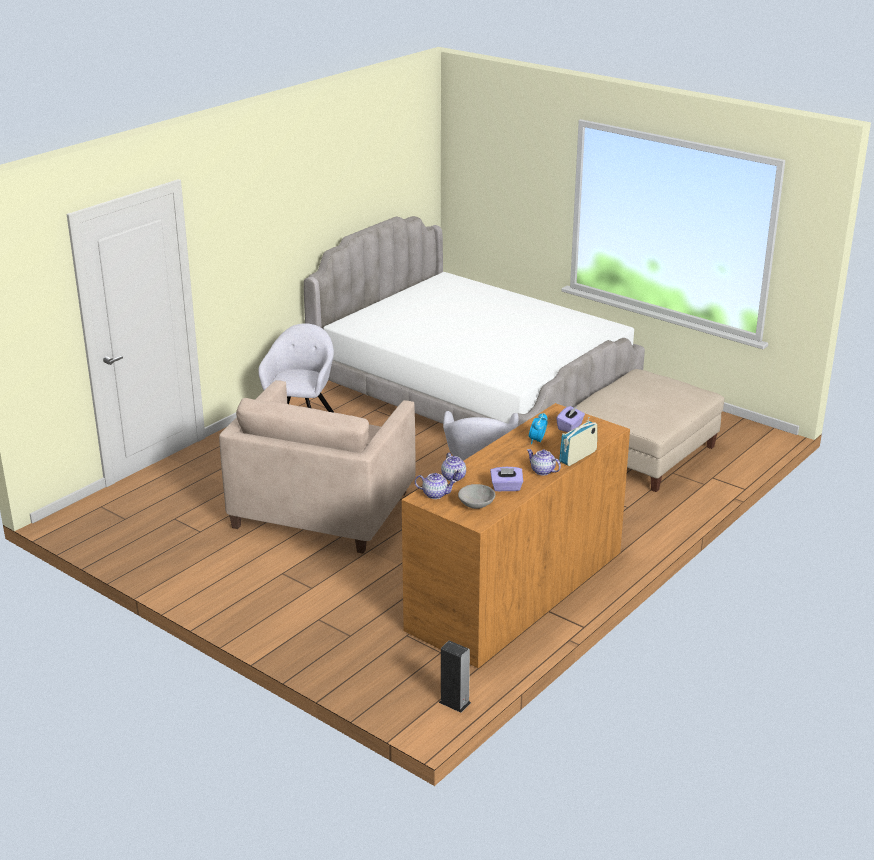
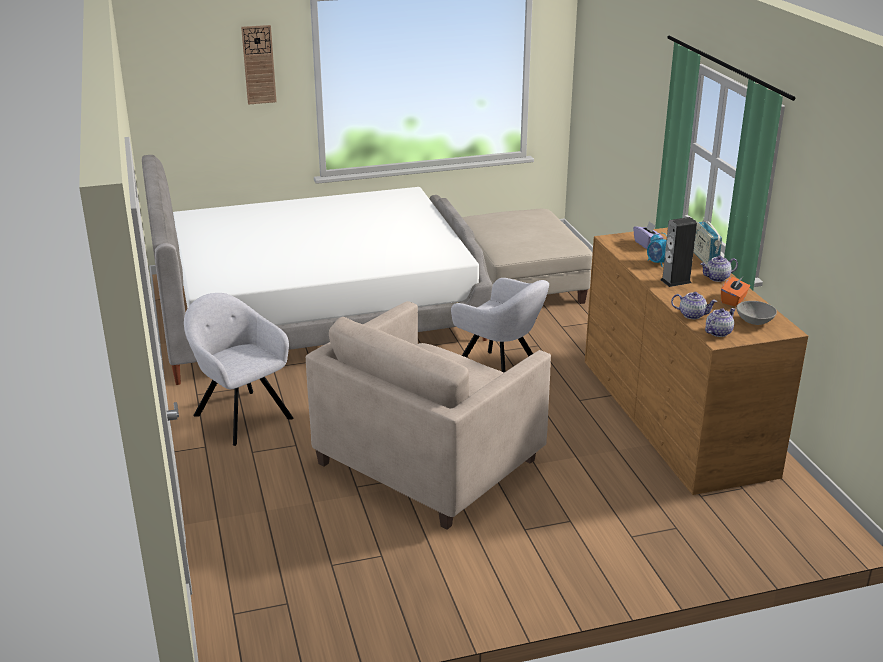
camera: 55 degrees left, 0 degrees up
(323, 510) = (429, 462): beige armchair -> beige armchair turned 75 degrees clockwise
(454, 702) = (827, 509): speaker -> speaker (675, 281)
(506, 487) = (733, 300): purple tissue box -> orange tissue box
(533, 170) = (259, 64): none -> wall clock

